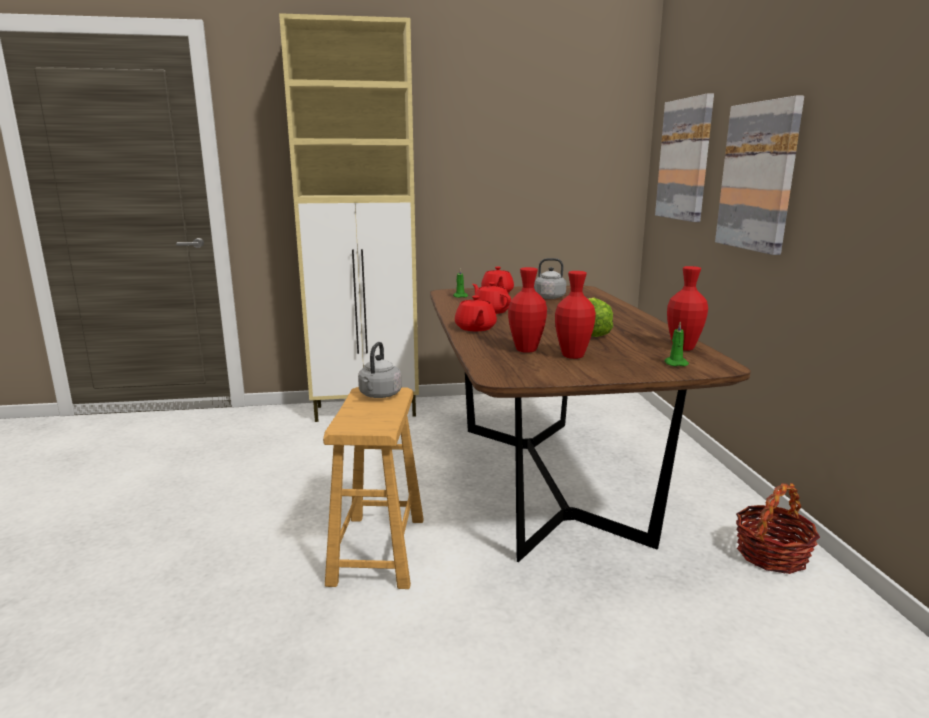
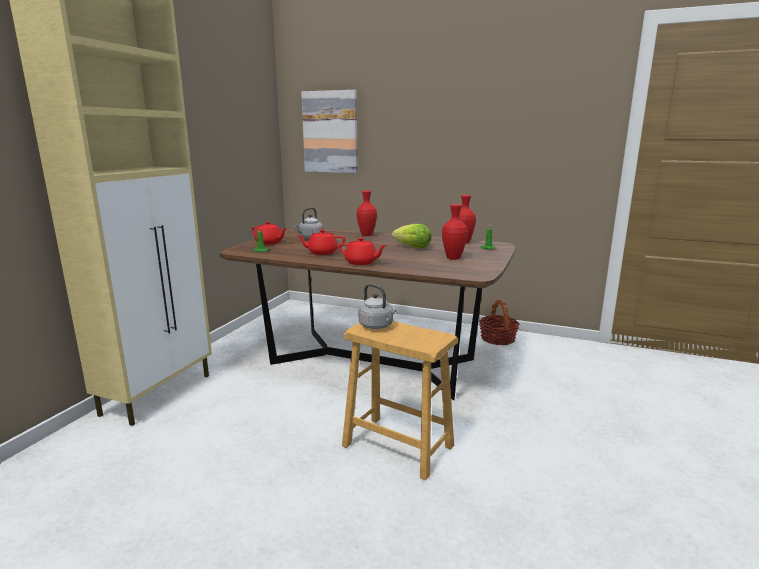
camera: 60 degrees left, 0 degrees up
(526, 350) = (429, 262): red vase -> red vase (366, 235)
(758, 177) = (413, 143): picture -> none

